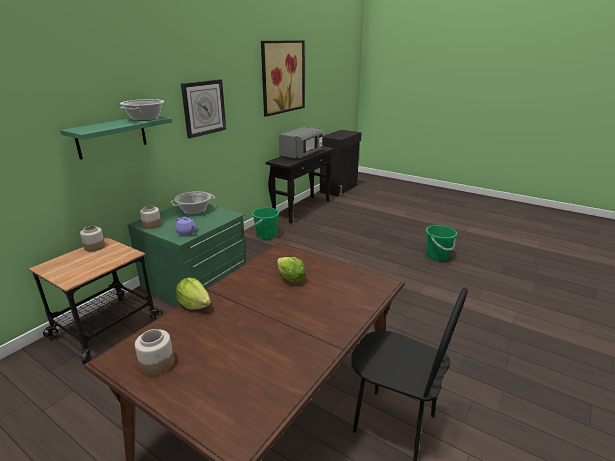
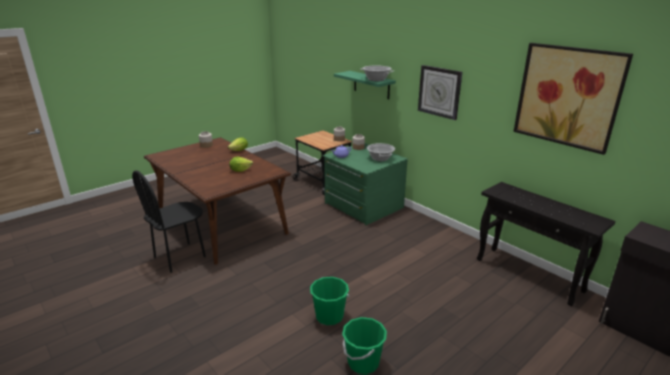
camera: 105 degrees right, 0 degrees up
(266, 235) = (443, 241): green bucket -> green bucket (329, 316)
(302, 154) = (543, 205): grey microwave -> none

